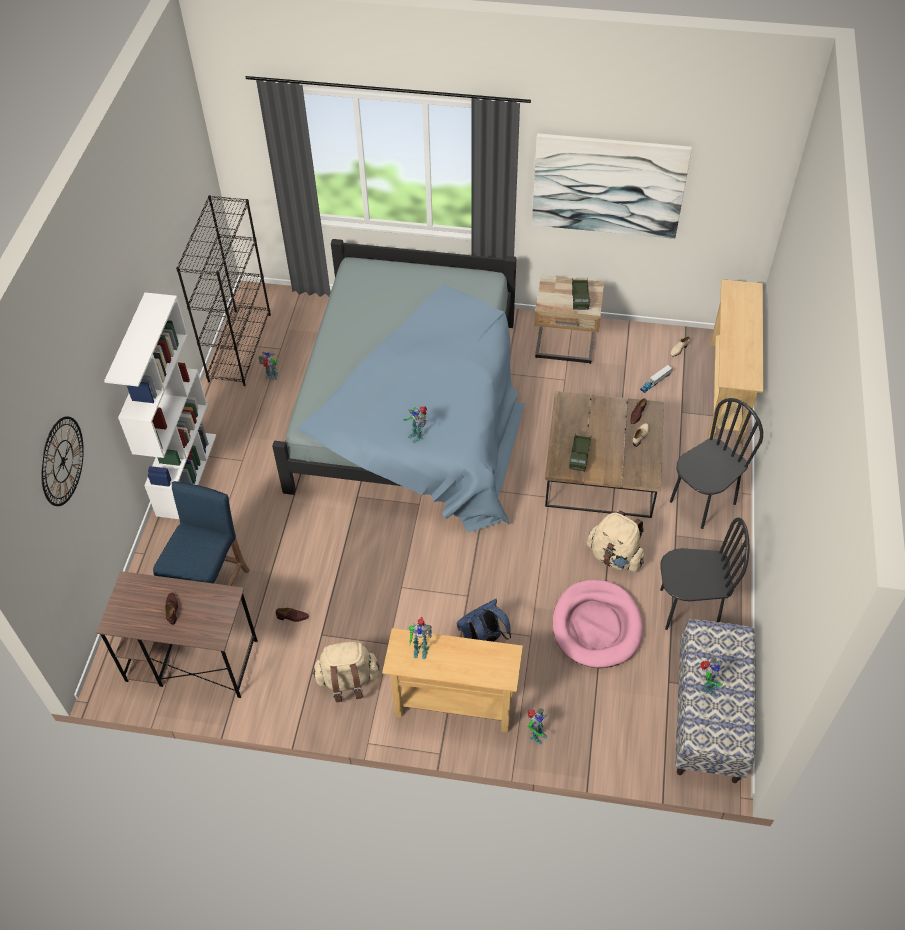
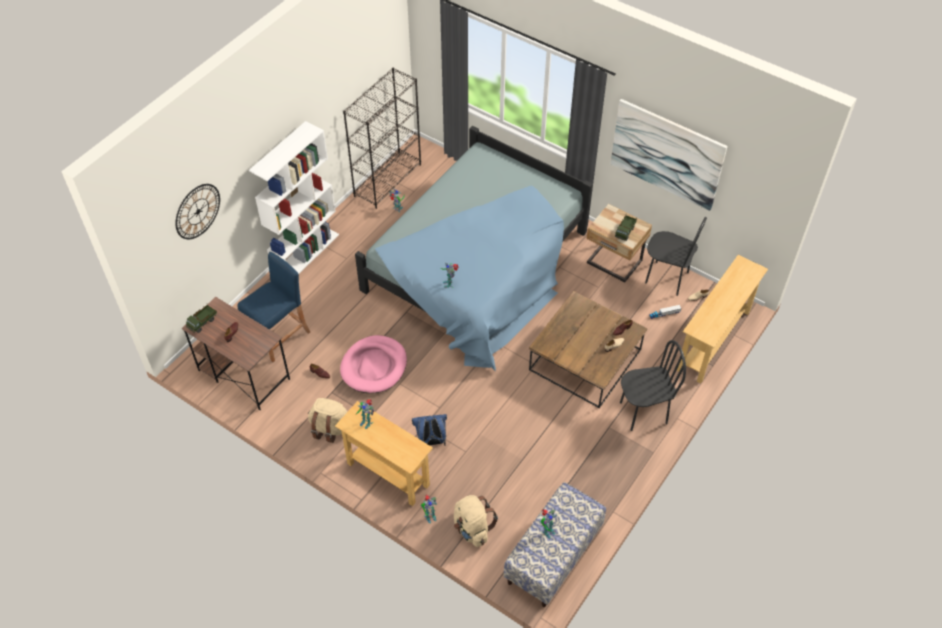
camera: 25 degrees right, 0 degrees up
(579, 458) = (560, 344): toy truck -> toy truck (203, 323)
(596, 626) = (514, 464): pink dog bed -> pink dog bed (374, 366)
(615, 556) = (556, 423): beige backpack -> beige backpack (472, 528)
(688, 608) = (585, 480): black chair -> black chair (666, 278)

